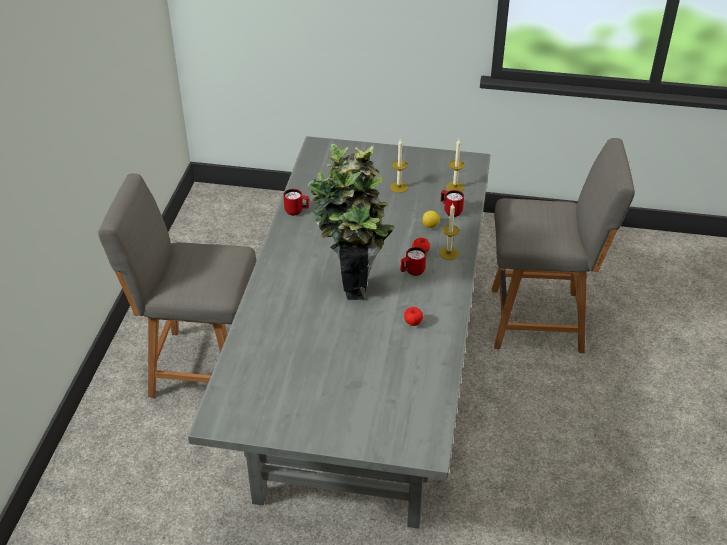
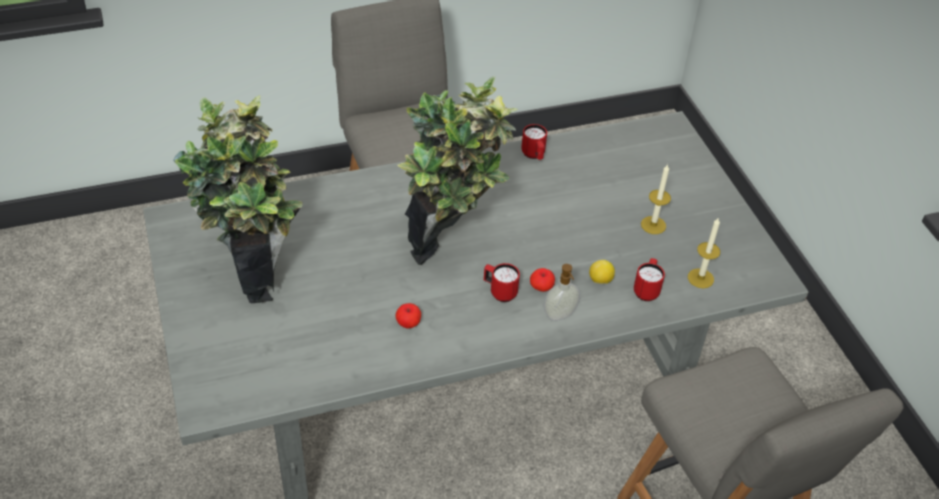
camera: 60 degrees right, 5 degrees up
(310, 387) = (254, 272): none -> potted plant
(449, 253) = (560, 315): candle -> soap dispenser

